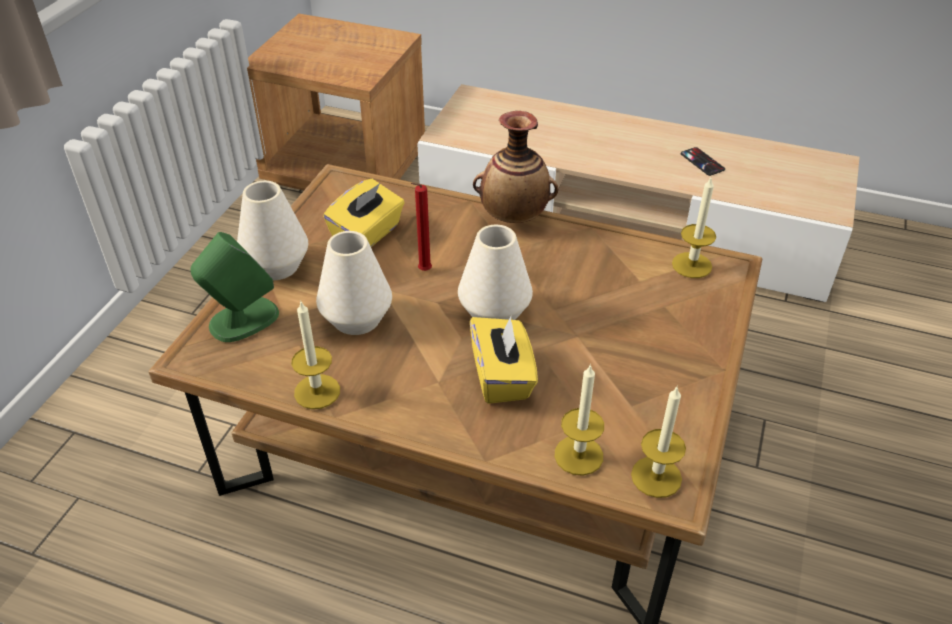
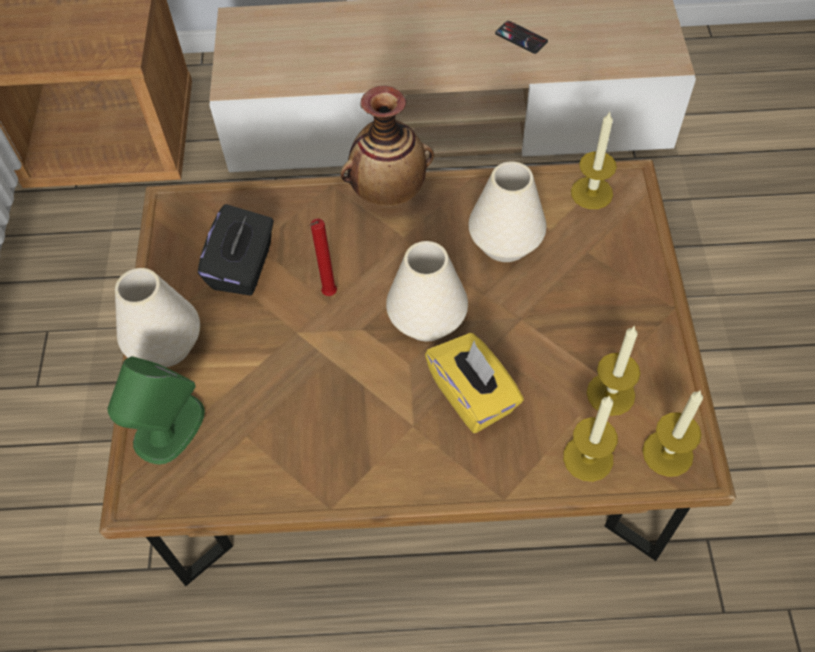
camera: 20 degrees left, 15 degrees up
(317, 391) = (297, 486): candle -> candle (610, 394)
(356, 319) = (289, 381): white vase -> white vase (505, 243)
(367, 234) = (243, 267): yellow tissue box -> black tissue box

